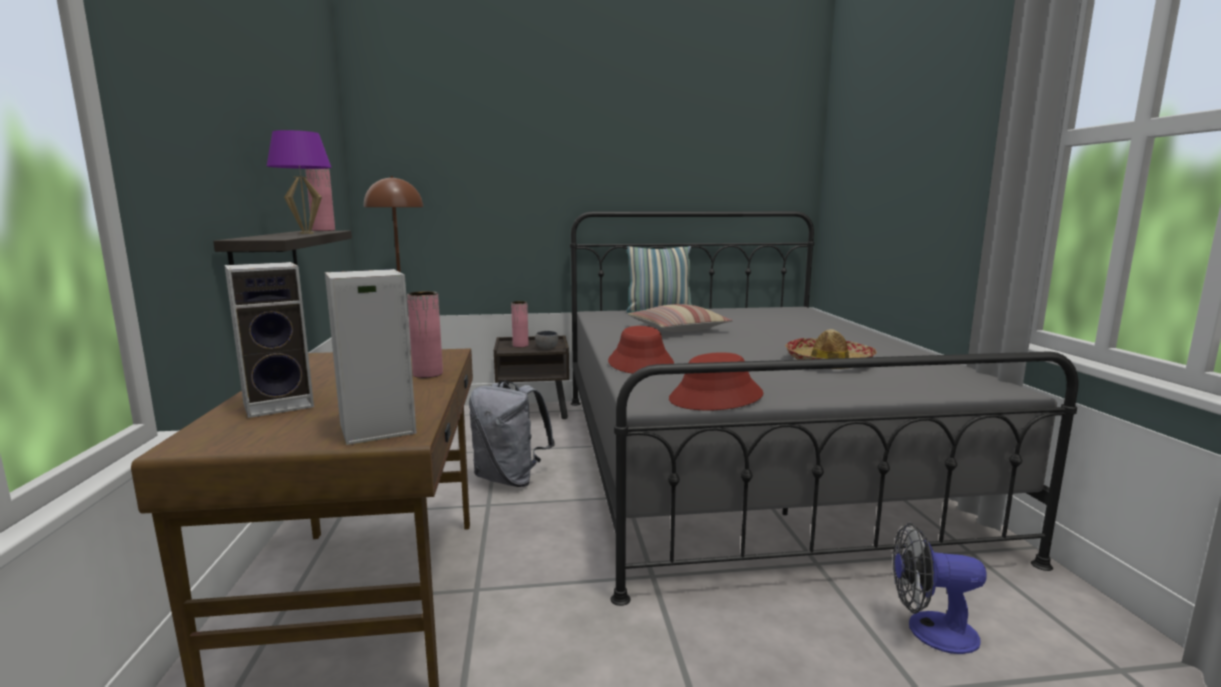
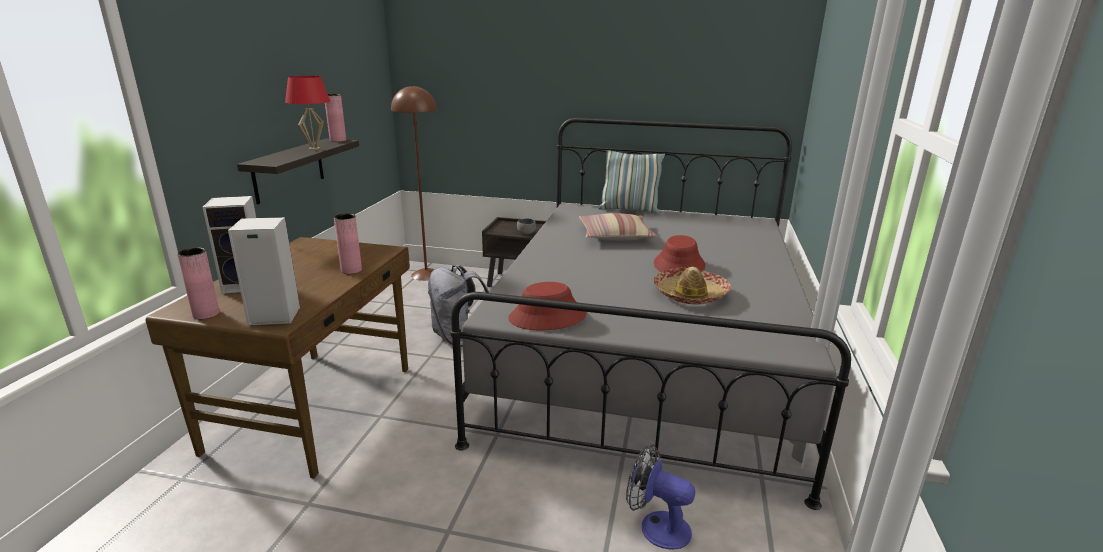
camera: 20 degrees right, 10 degrees up
(307, 233) = (314, 149): purple table lamp -> red table lamp
(520, 345) = (509, 228): pink vase -> pink vase (206, 314)
(641, 363) = (537, 272): red hat -> red hat (679, 265)

